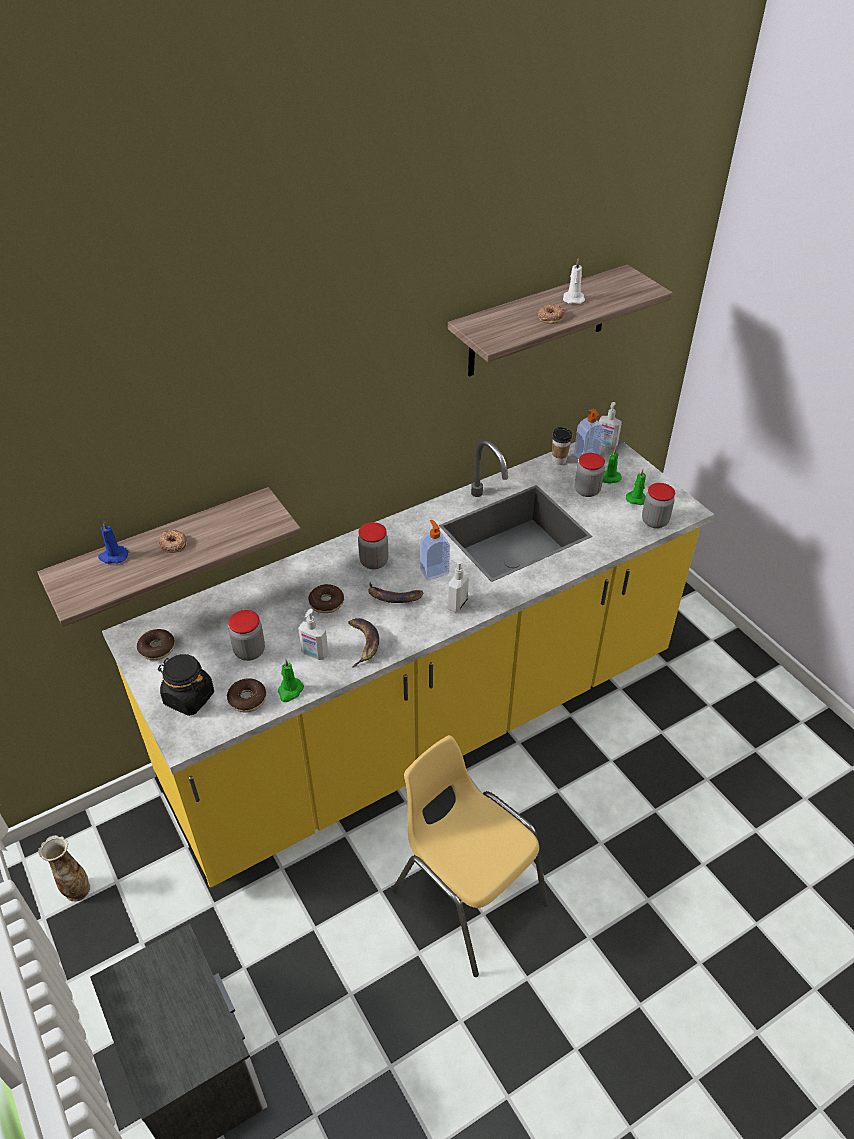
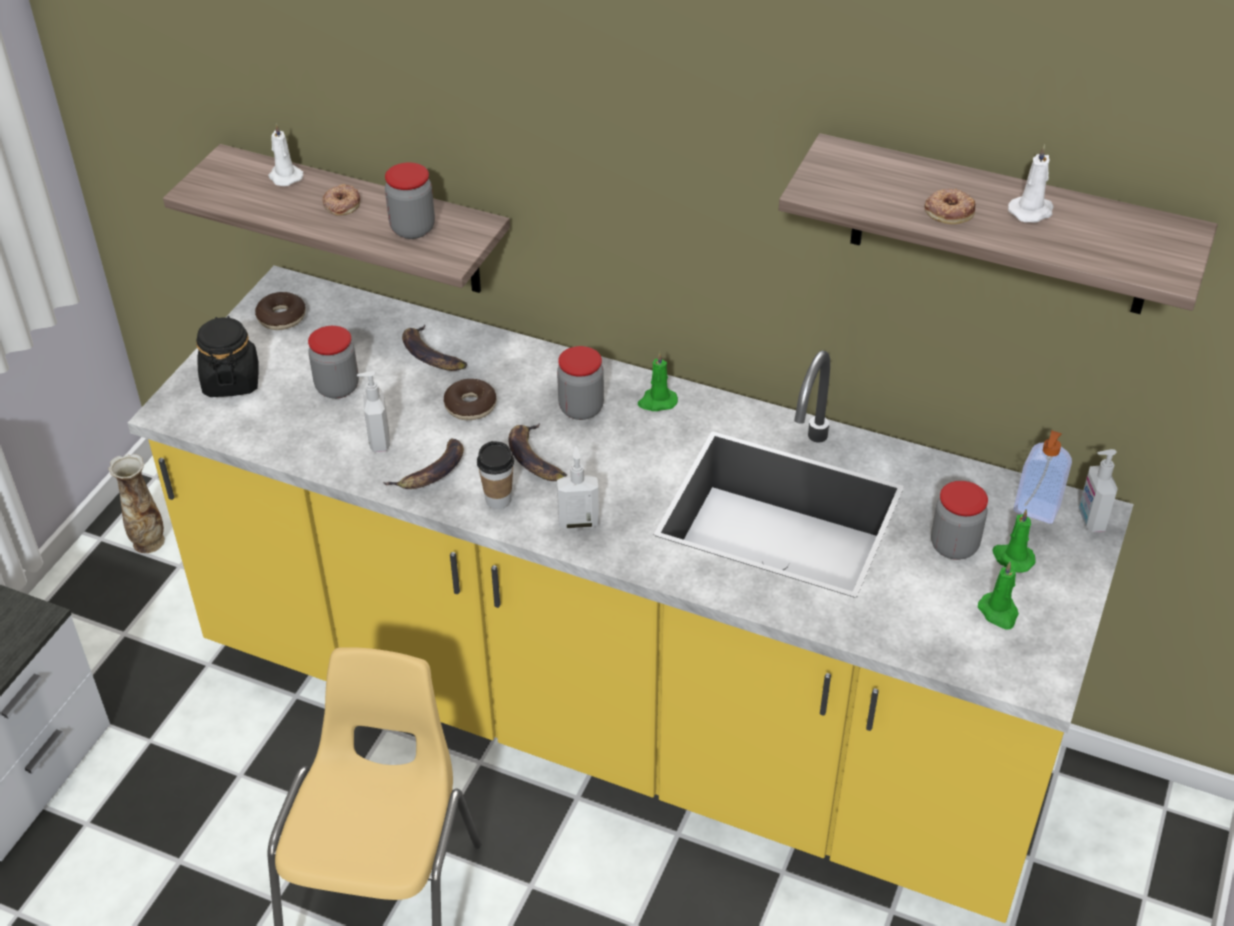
camera: 55 degrees right, 0 degrees up
(113, 556) = (284, 176): blue candle -> white candle
(247, 699) = (264, 425): donut -> none
(266, 599) = (431, 355): none -> banana
(290, 691) = (304, 452): green candle -> green candle (657, 402)
(434, 571) = (618, 471): soap dispenser -> none
(559, 460) = (988, 484): cup -> cup (498, 499)
(654, 521) = (969, 655): jar -> jar (412, 229)

